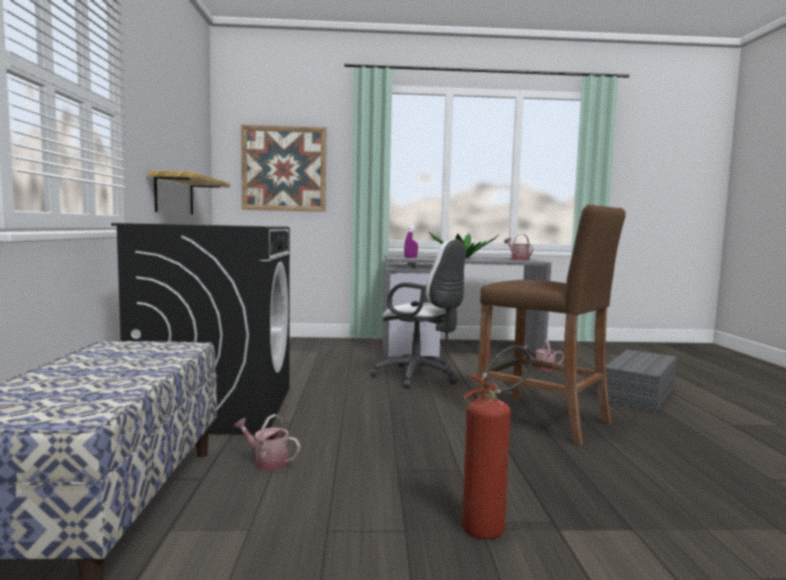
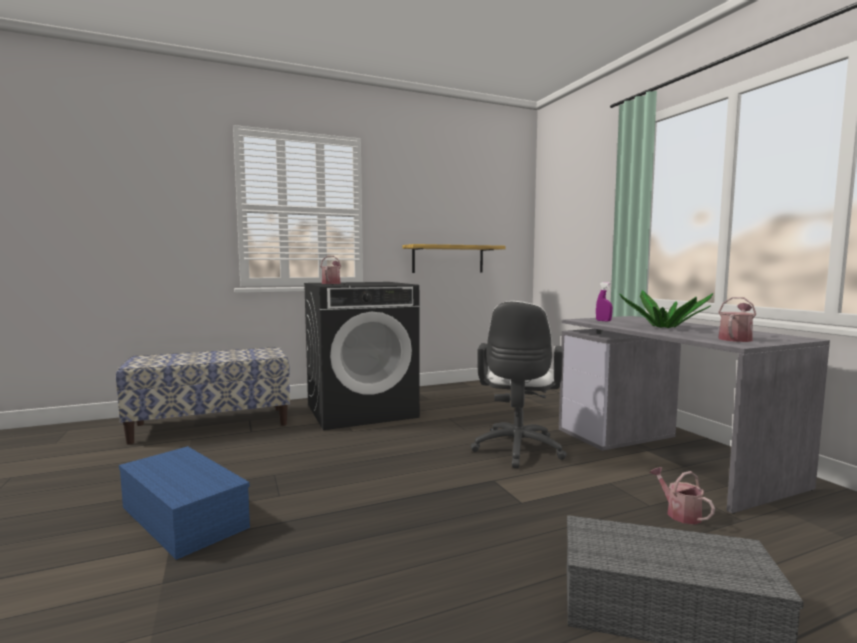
camera: 70 degrees right, 0 degrees up
(267, 462) = (278, 439): watering can -> watering can (331, 283)
(284, 169) = (574, 225): picture -> none
(491, 526) = (181, 517): fire extinguisher -> blue storage box
(542, 419) = (437, 525): brown stool -> none

